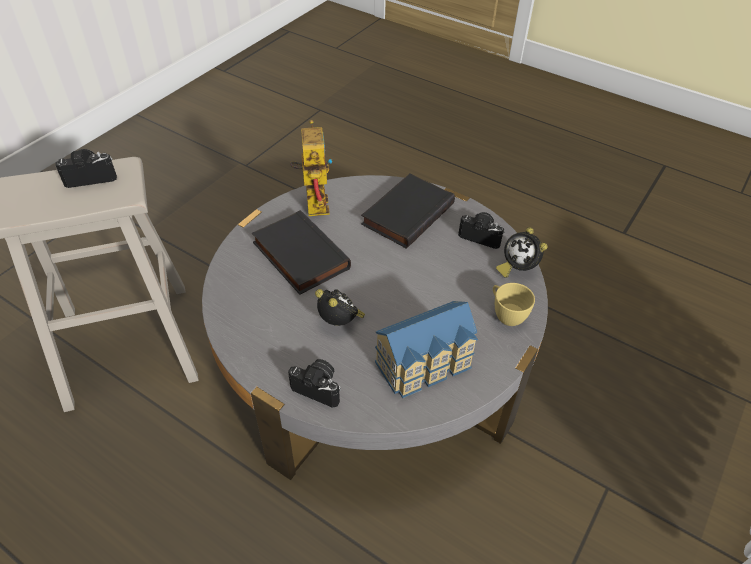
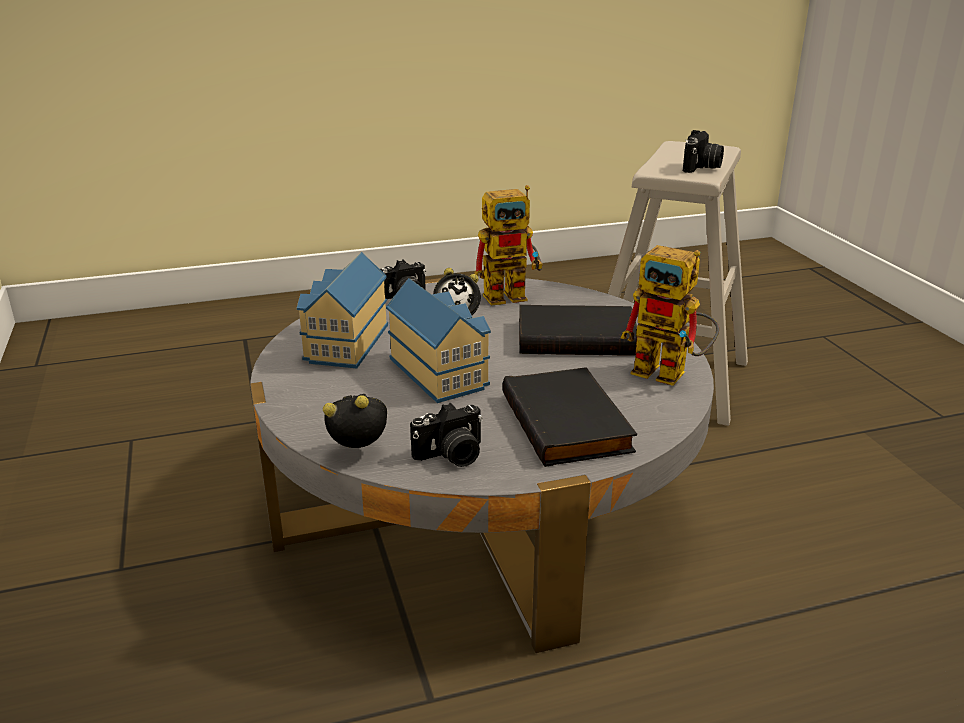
camera: 130 degrees right, 20 degrees down
(254, 324) = (512, 295): none -> toy robot
(409, 290) = (440, 371): none -> toy house
(506, 315) = (318, 407): yellow cup -> none

